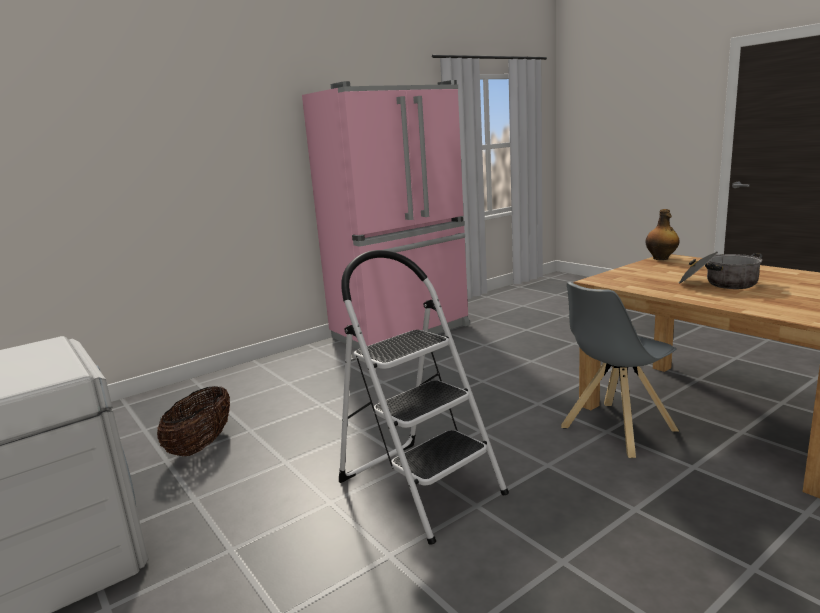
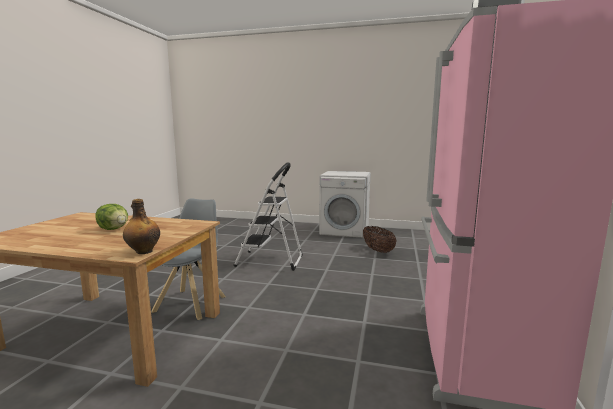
camera: 140 degrees right, 5 degrees down
(719, 284) = (114, 229): cooking pot -> lettuce

